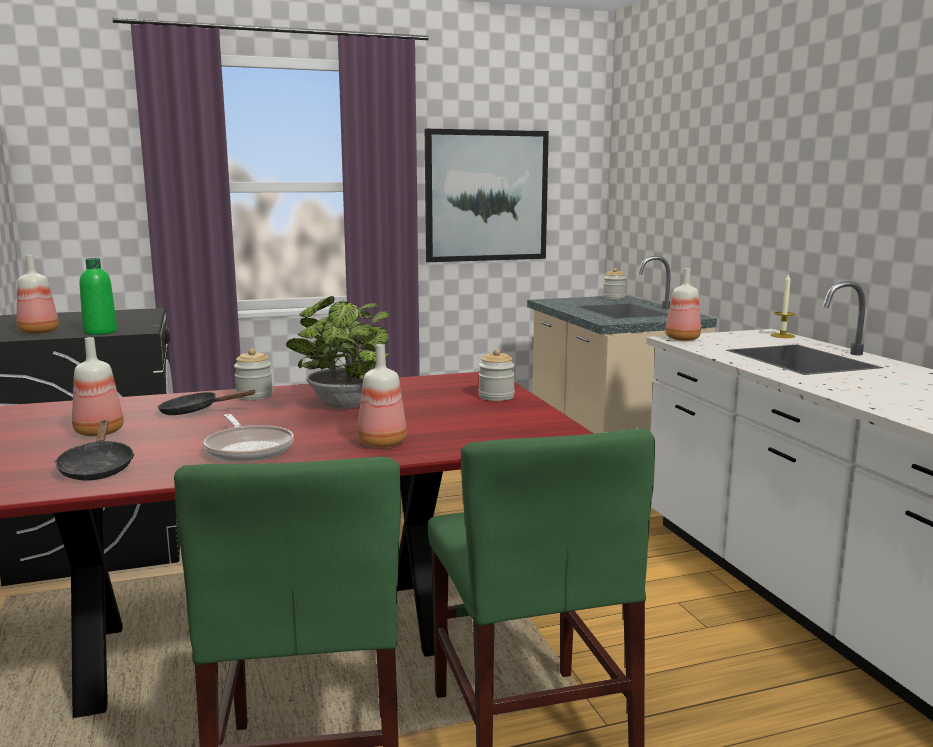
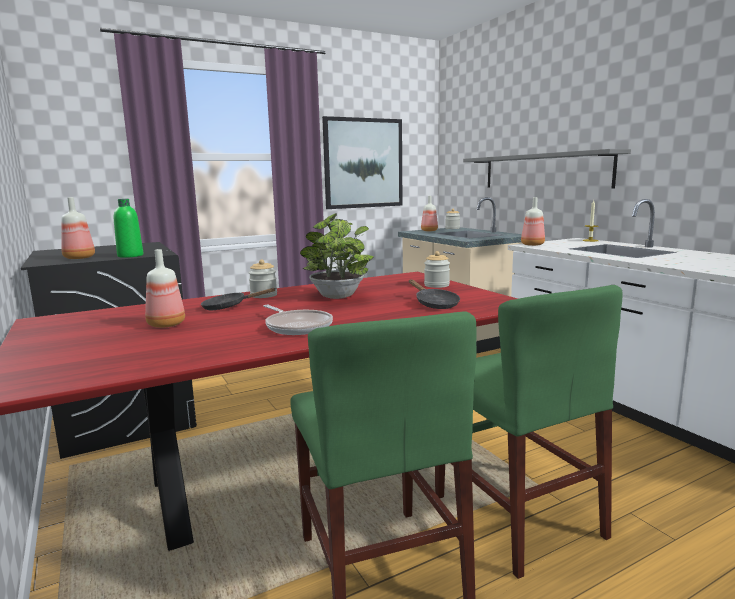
camera: 10 degrees left, 0 degrees up
(97, 468) = (190, 347): black frying pan -> black frying pan (434, 304)
(380, 443) = (391, 316): bottle -> bottle (428, 231)
(736, 222) = (544, 171): none -> grey shelf

